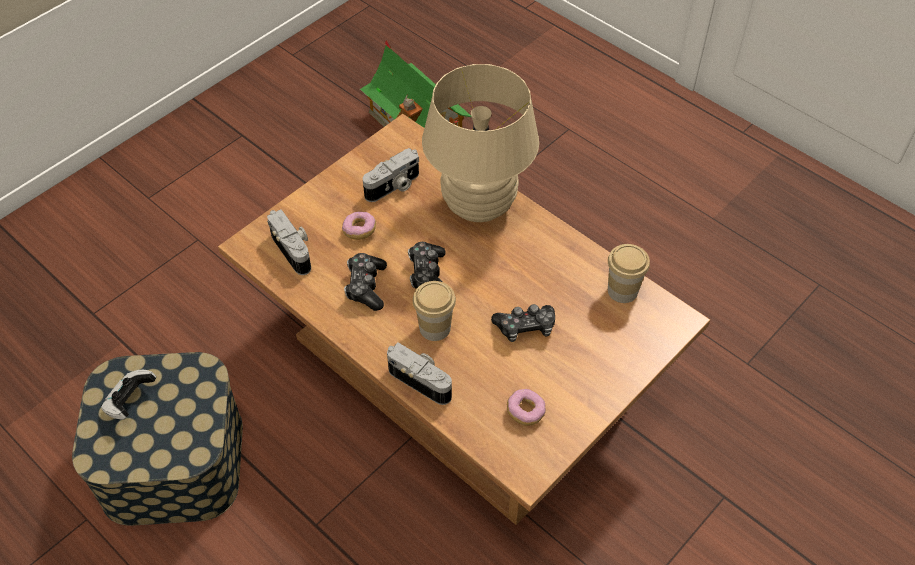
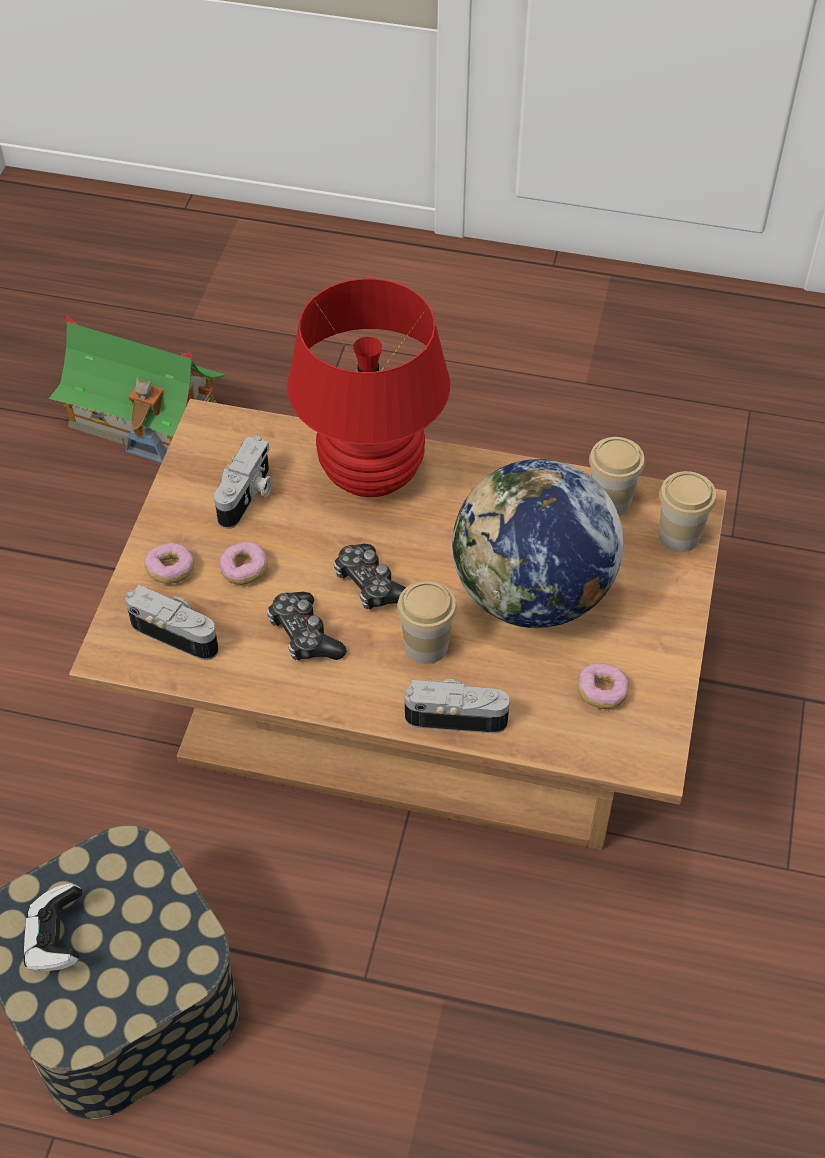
camera: 30 degrees left, 0 degrees up
(317, 211) = (170, 570): none -> donut
(478, 205) = (371, 474): beige table lamp -> red table lamp
(525, 327) = (532, 595): game controller -> globe
(653, 334) = (679, 536): none -> cup

